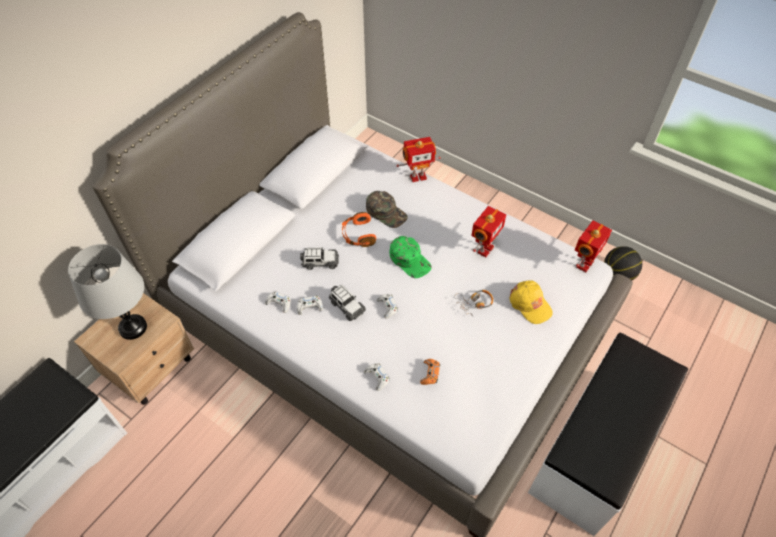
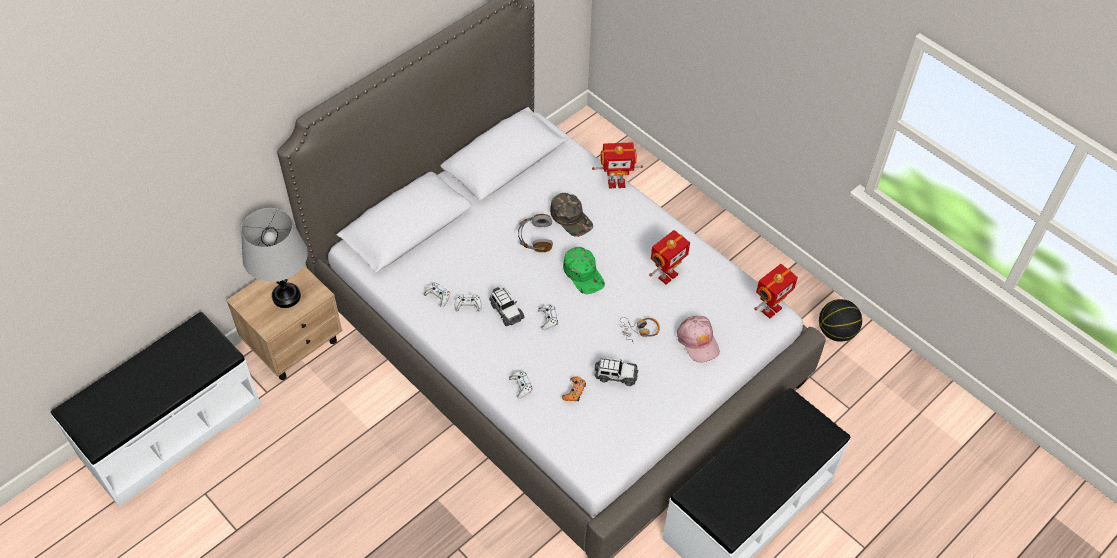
camera: 10 degrees right, 0 degrees up
(320, 262) = (488, 260): toy car -> toy car (615, 375)
(358, 235) = (535, 238): orange headphones -> grey headphones
(530, 304) = (698, 341): yellow cap -> pink cap

